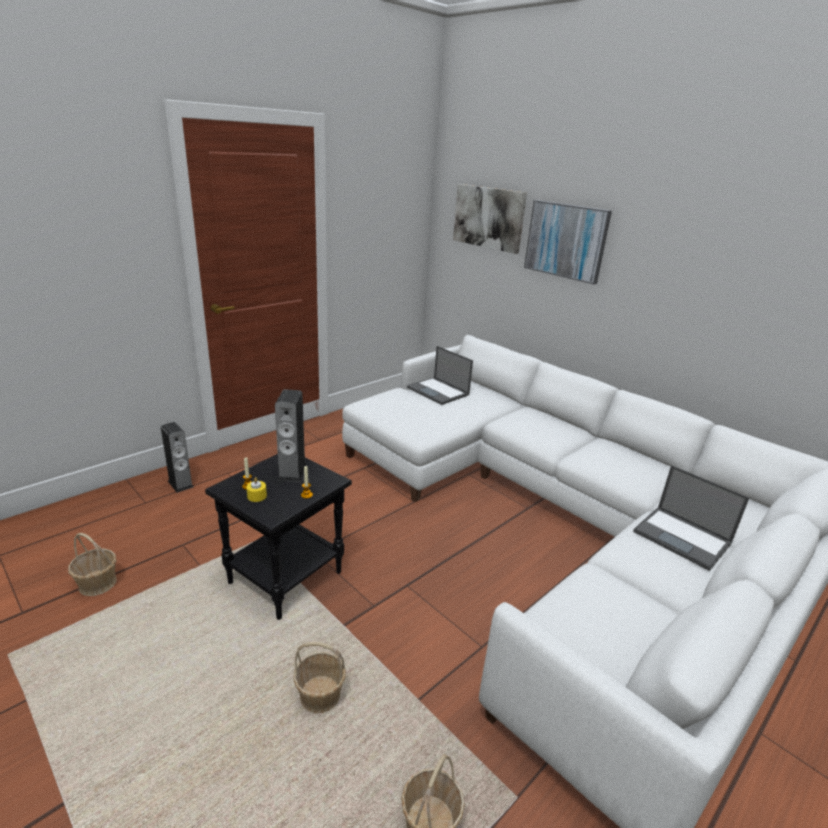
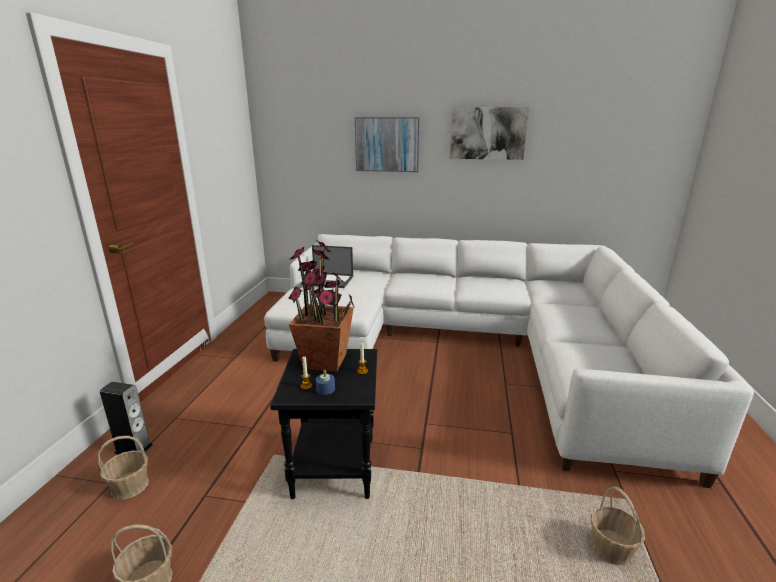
camera: 35 degrees left, 5 degrees down
(257, 496) = (325, 389): yellow candle -> blue candle
(292, 472) = (325, 362): speaker -> potted plant
(320, 695) = (462, 527): basket -> basket (130, 486)
(489, 217) = (313, 136): picture -> picture (487, 133)
(683, 538) = (569, 309): laptop -> none

